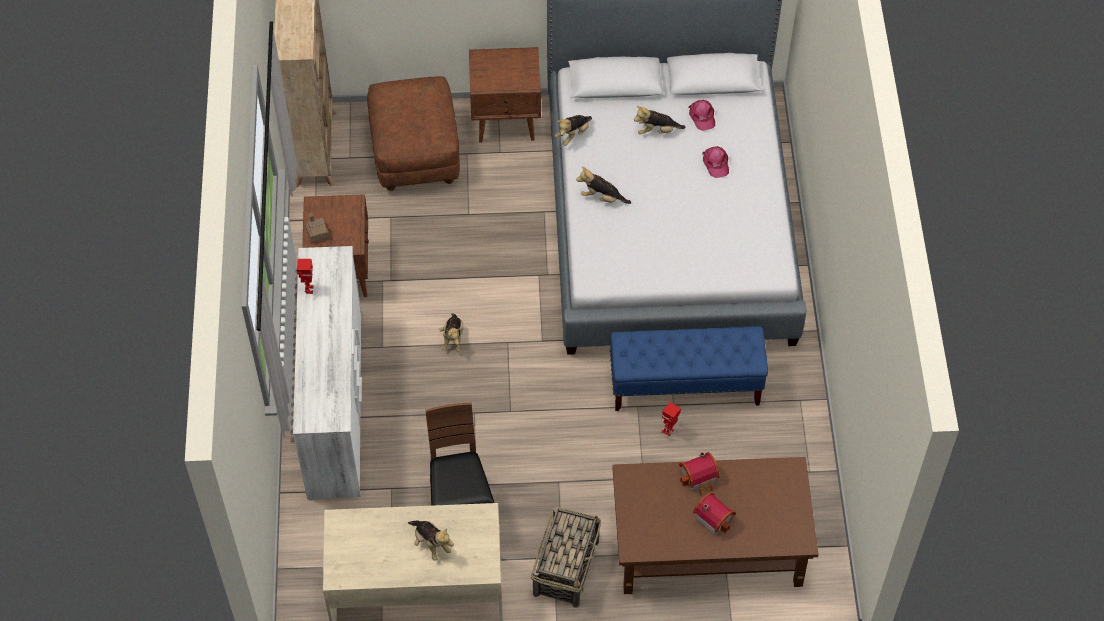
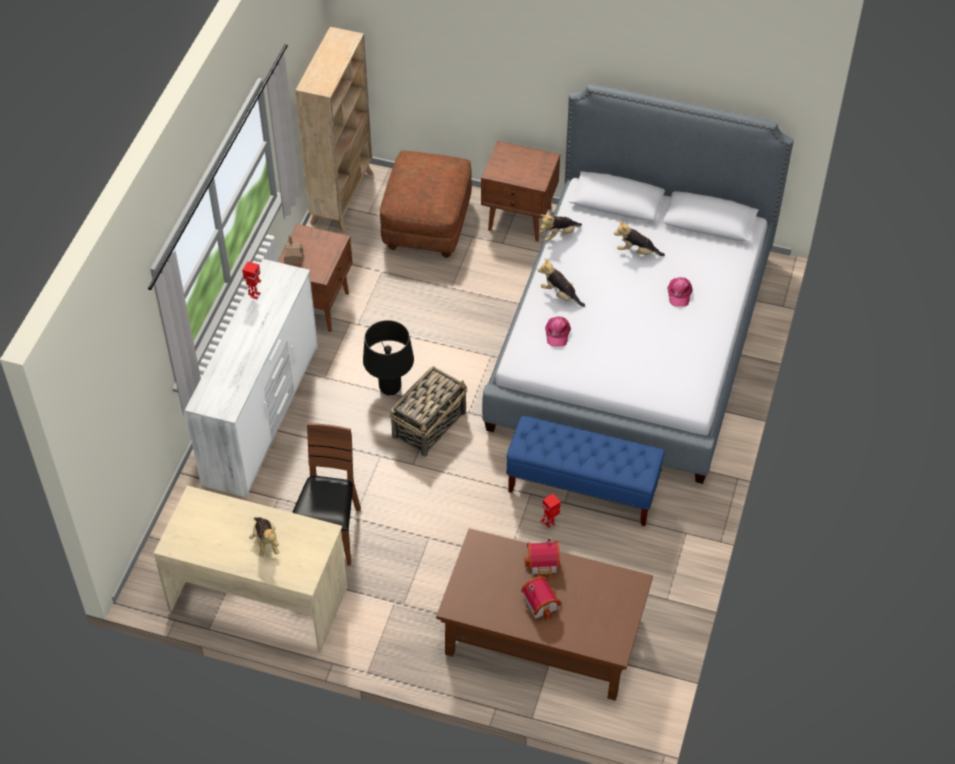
camera: 20 degrees right, 5 degrees down
(453, 338) = (390, 387): plush toy -> black table lamp
(566, 567) = (403, 614): basket -> basket (430, 424)
(702, 116) = (684, 250): pink cap -> pink cap (557, 333)

